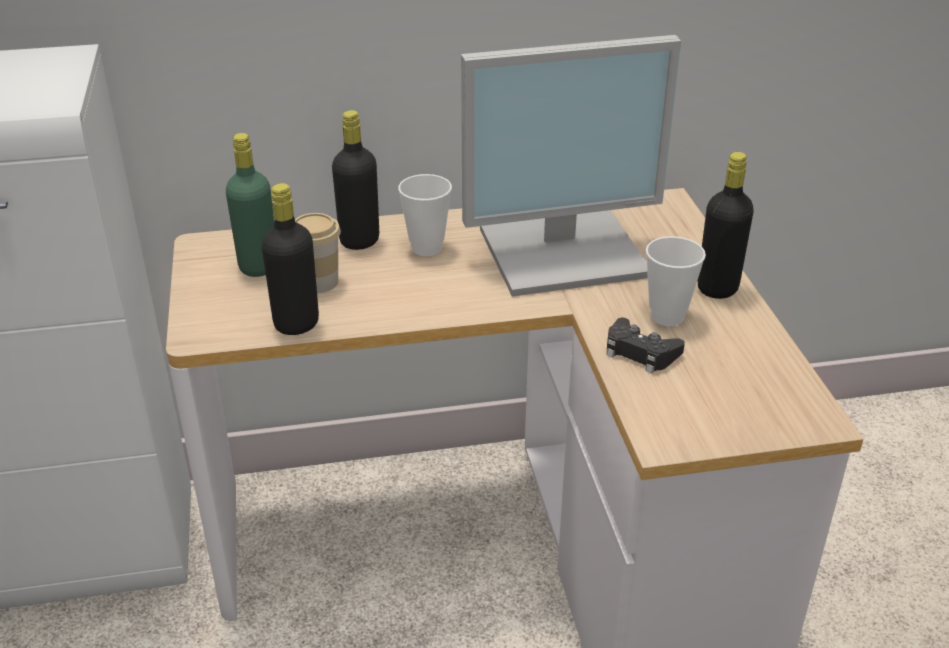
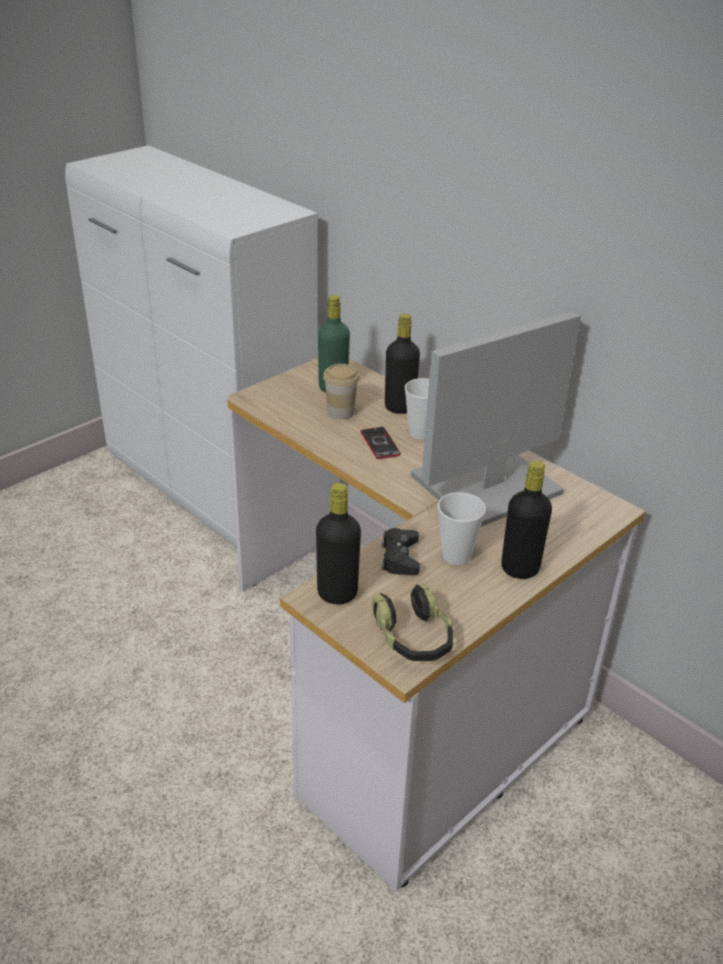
camera: 55 degrees right, 0 degrees up
(296, 324) = (293, 422): black bottle -> black bottle (337, 593)
(416, 281) = (380, 444): none -> phone
(565, 251) = (485, 486): monitor -> monitor turned 105 degrees clockwise
(782, 397) = (413, 638): none -> headphones

